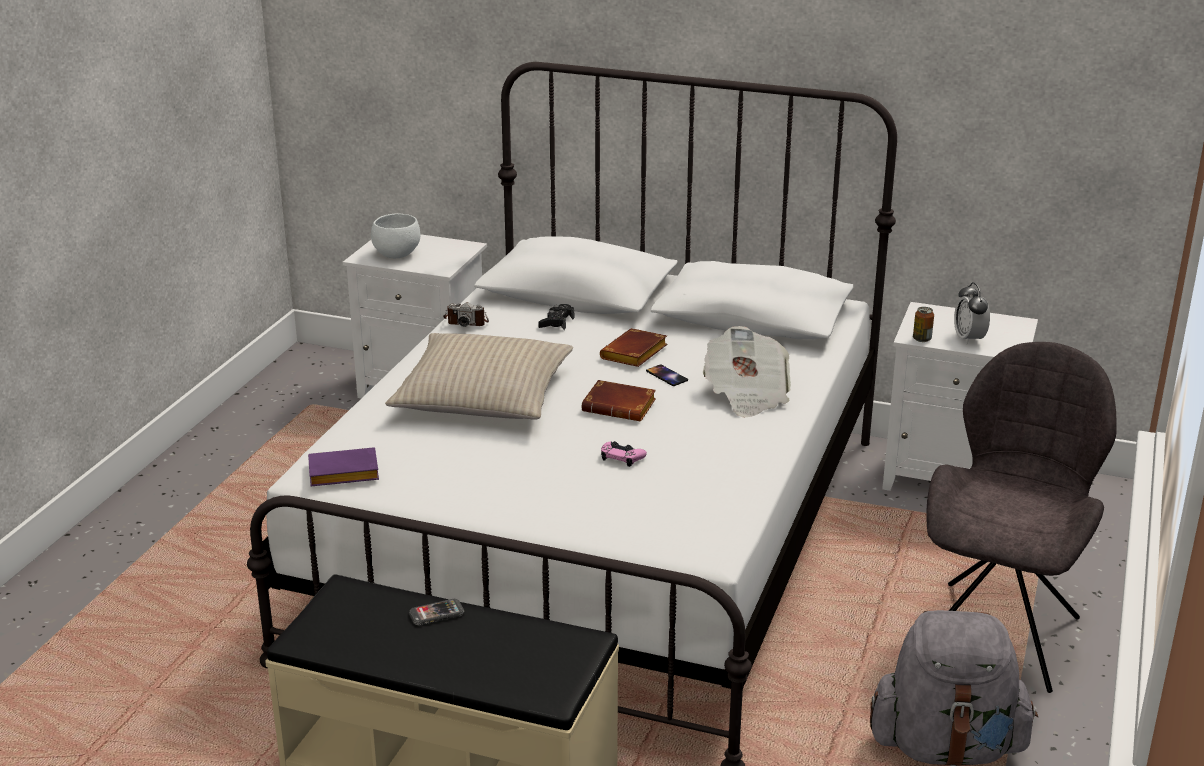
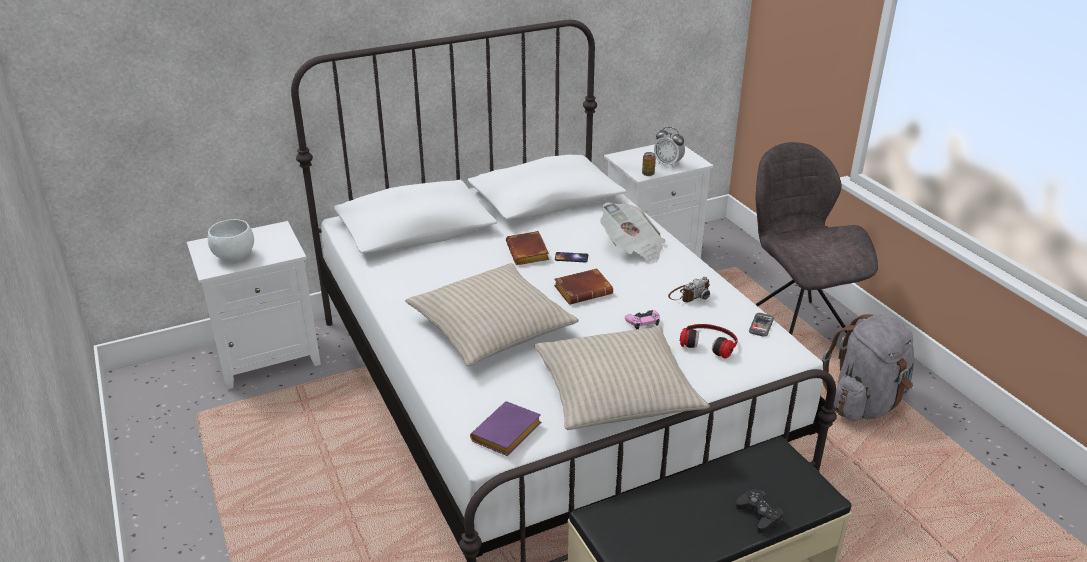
camera: 45 degrees left, 5 degrees up
(436, 614) = (678, 493): phone -> phone (761, 325)
(466, 321) = (384, 281): camera -> camera (689, 295)
(484, 494) = (616, 392): none -> beige pillow
(556, 322) = (444, 254): black game controller -> black game controller (759, 515)
(648, 504) = (709, 342): none -> headphones

